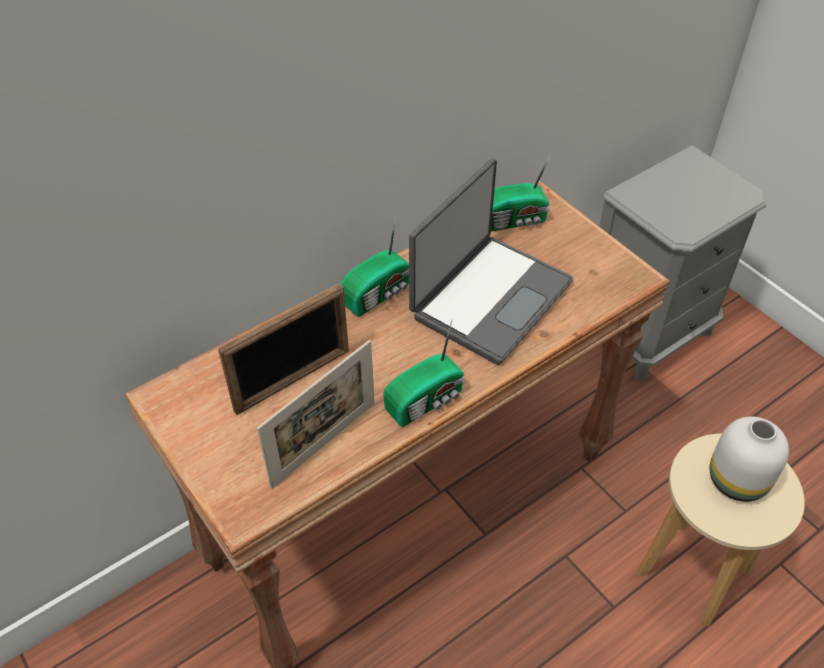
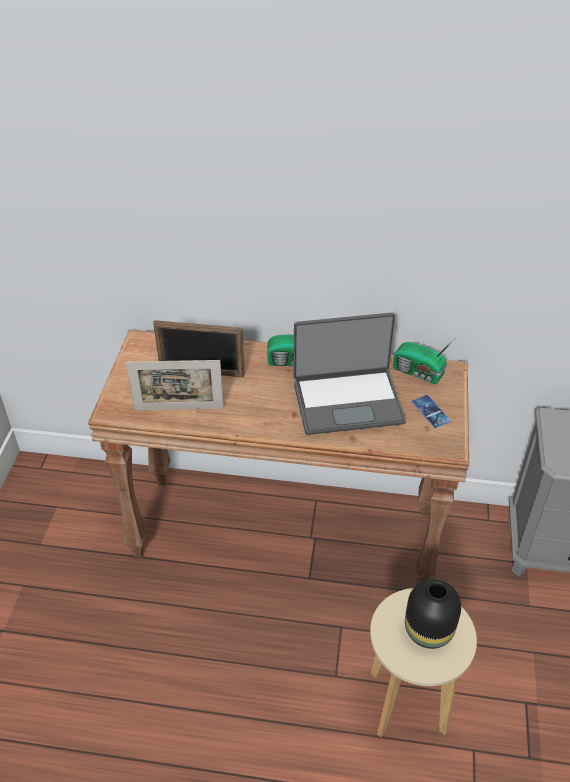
camera: 45 degrees right, 5 degrees down
(427, 401) = (249, 425): radio -> none
(575, 253) = (430, 411): none -> phone
(738, 479) = (430, 630): white vase -> black vase

